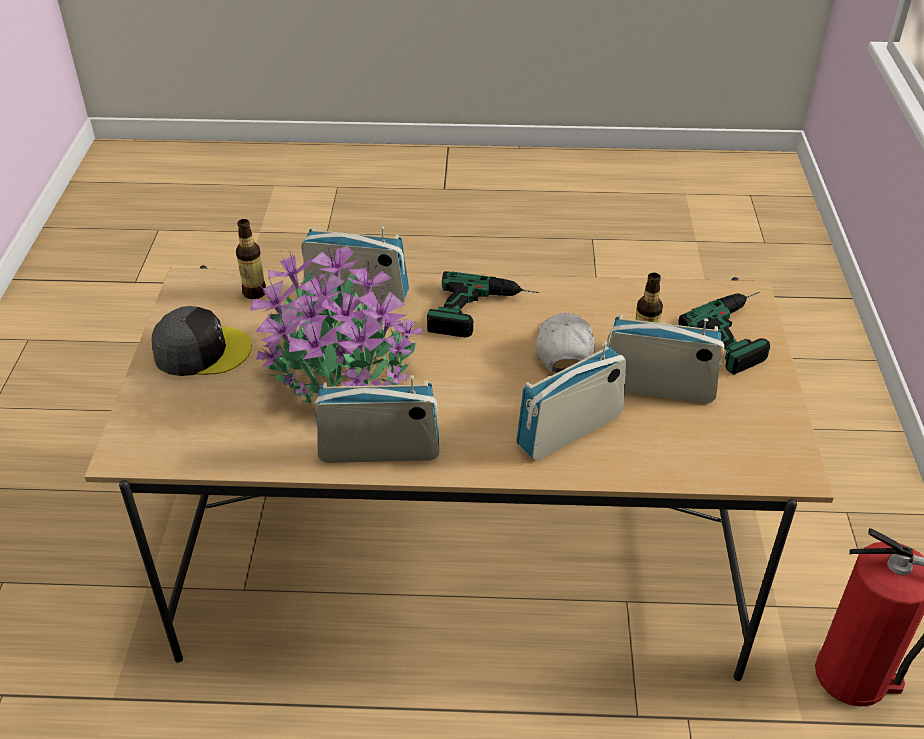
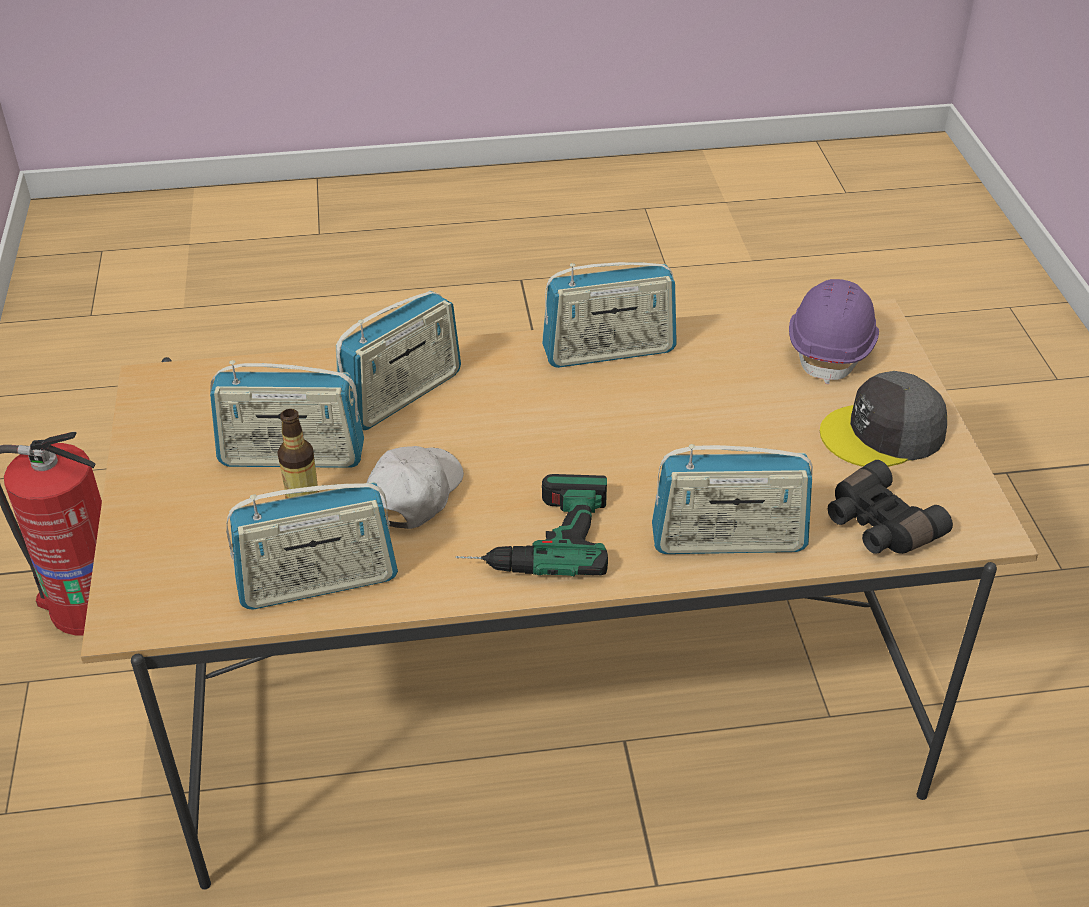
camera: 170 degrees right, 0 degrees up
(184, 428) = (831, 348): none -> purple hard hat
(254, 292) = (878, 525): bottle -> black binoculars
(339, 372) = (695, 428): potted plant -> none
(563, 349) = (414, 494): white cap -> white cap turned 150 degrees counterclockwise
(629, 302) = (318, 583): none -> radio
(741, 333) = (159, 550): power drill -> none

